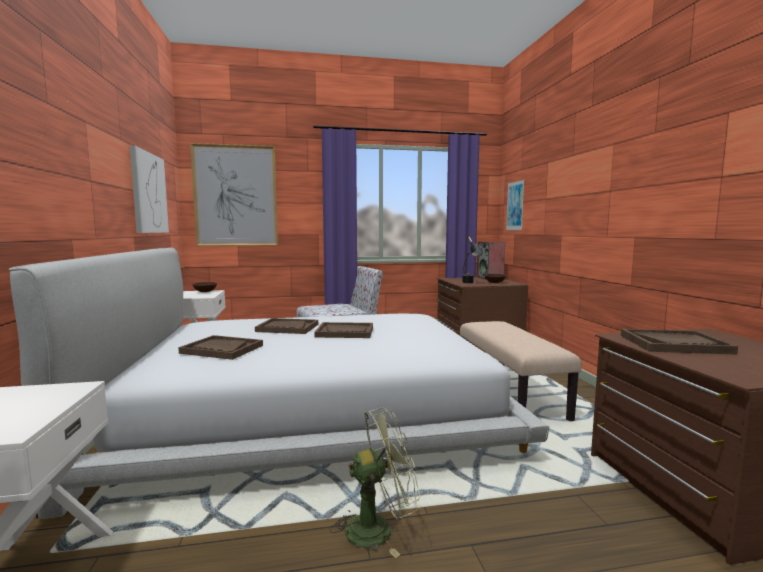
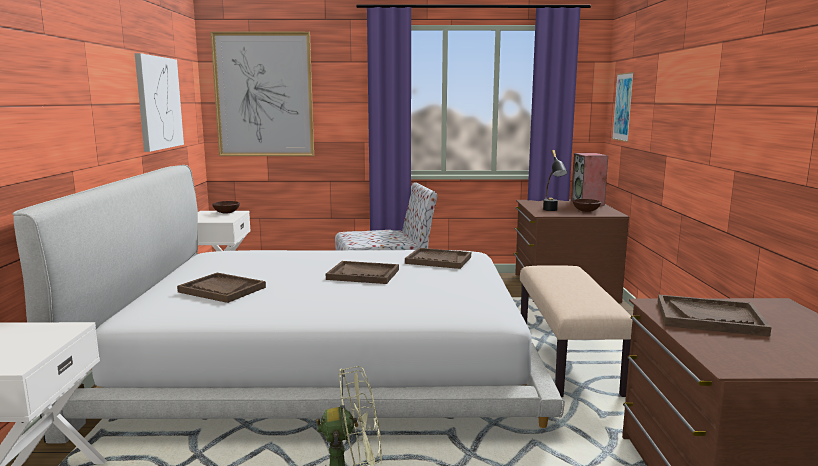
camera: 10 degrees right, 5 degrees up
(287, 328) = (302, 265): brown tray -> brown tray (438, 260)

